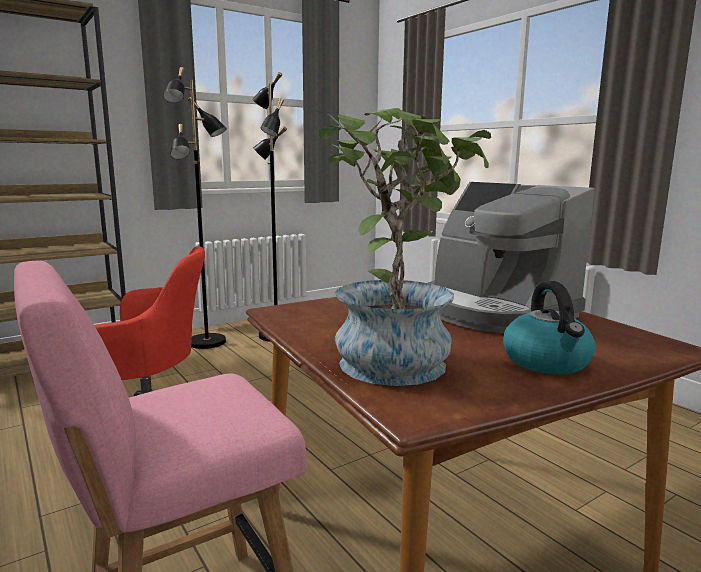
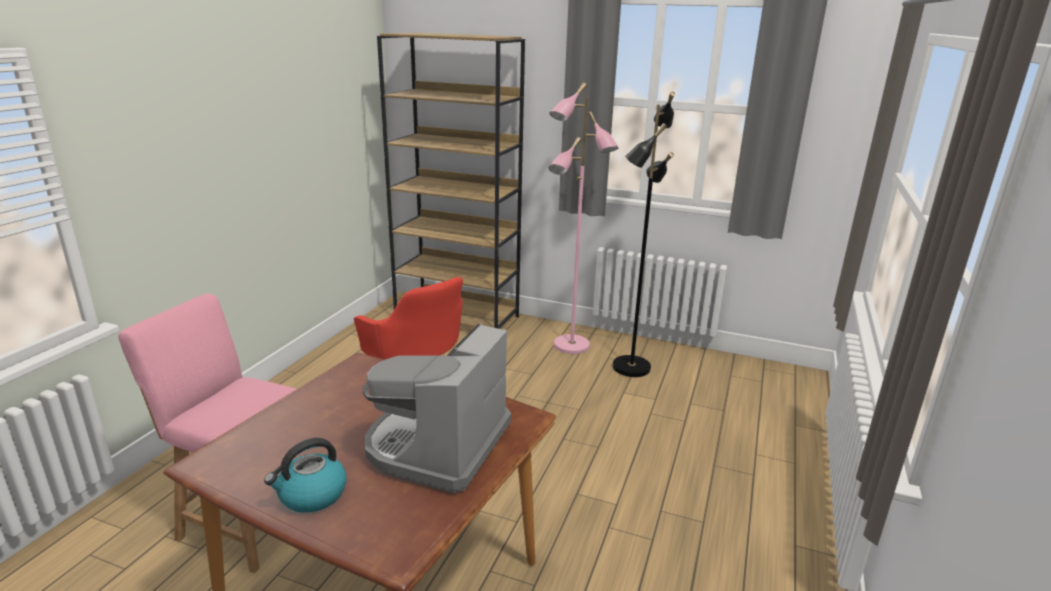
camera: 55 degrees right, 10 degrees up
(207, 342) = (571, 346): black floor lamp -> pink floor lamp
(395, 357) = (286, 433): potted plant -> none

